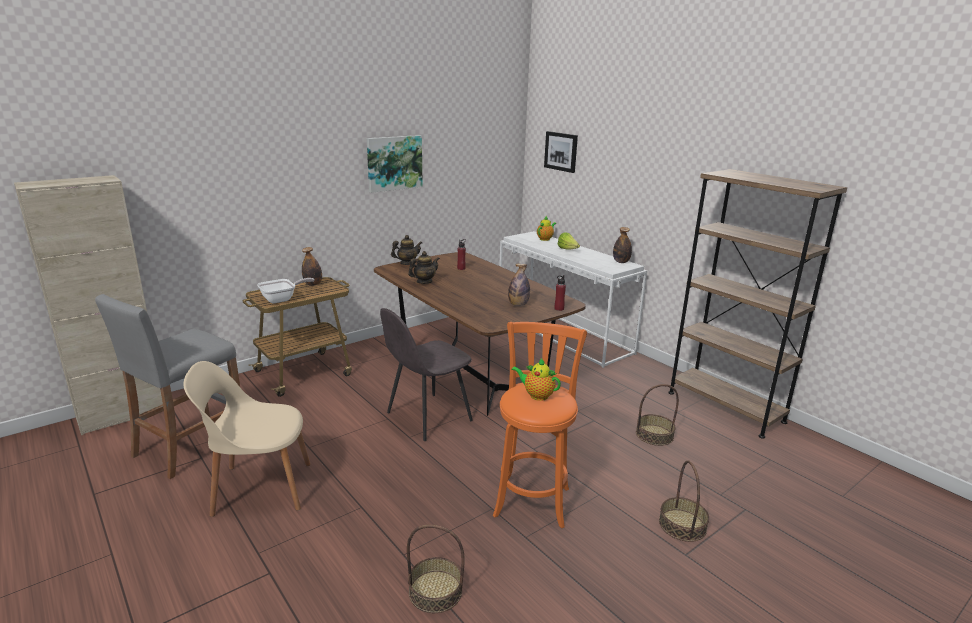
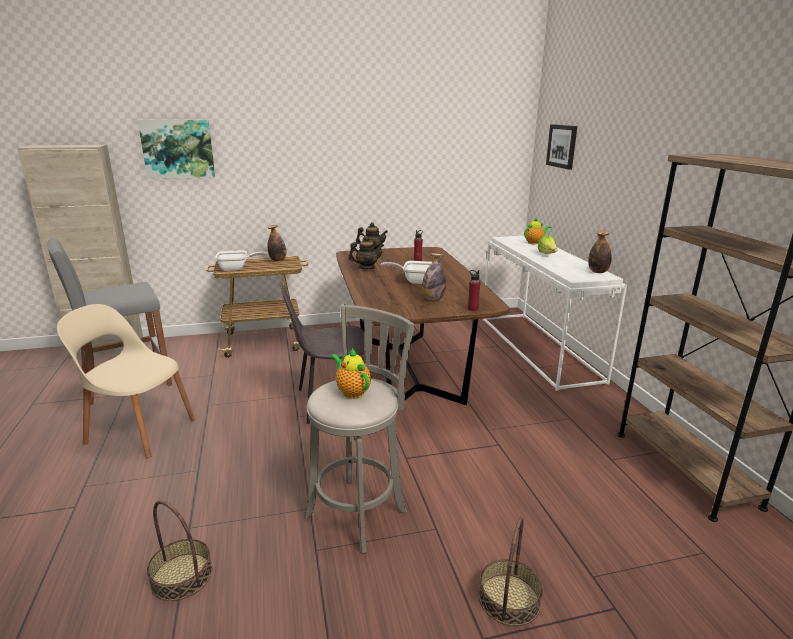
camera: 25 degrees right, 0 degrees up
(394, 163) = (375, 151): picture -> picture (178, 149)
(483, 289) = (415, 281): none -> frying pan
(532, 499) = (359, 511): orange stool -> grey stool
(654, 435) = (560, 479): basket -> none

